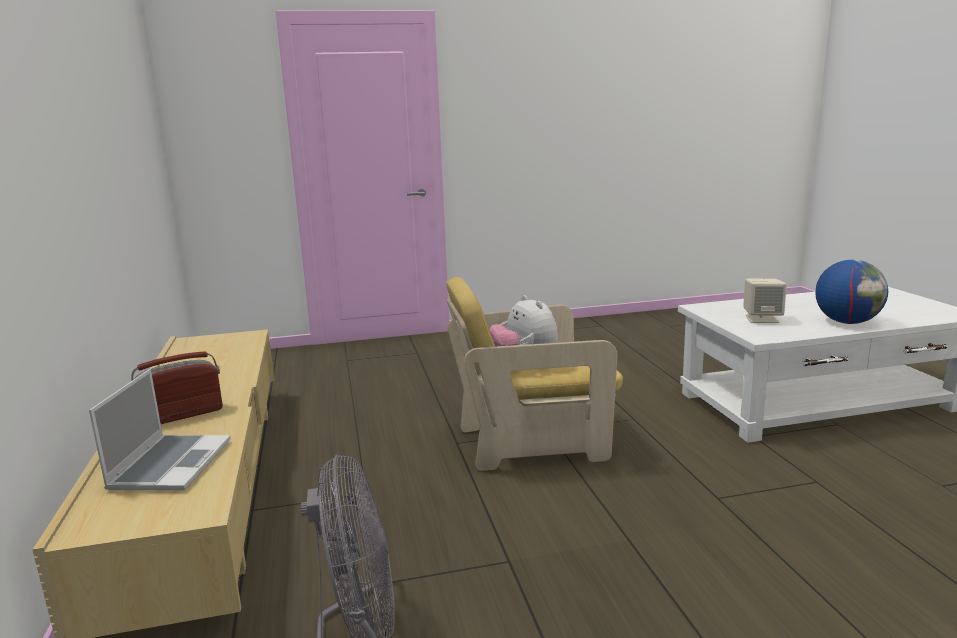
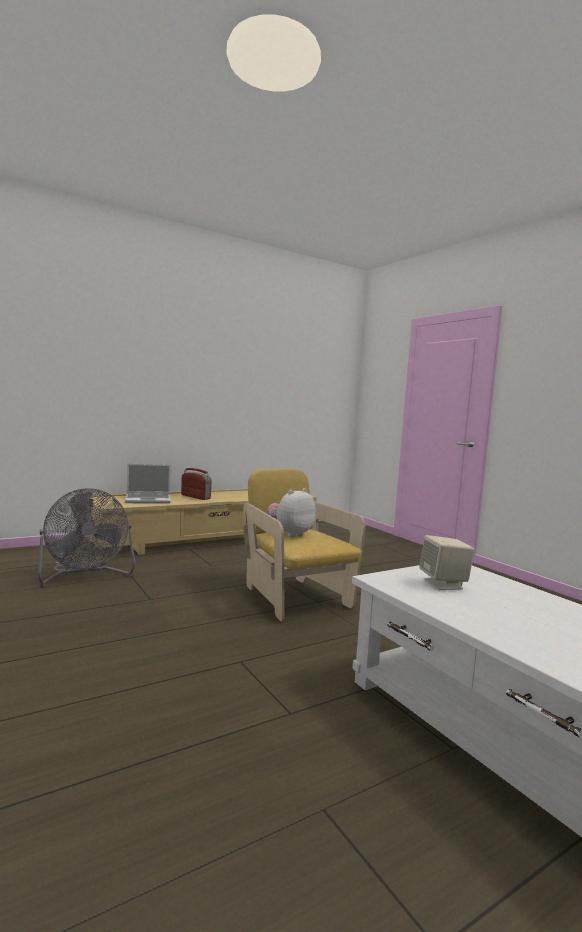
camera: 70 degrees right, 10 degrees down
(847, 322) = (485, 621): globe -> none

